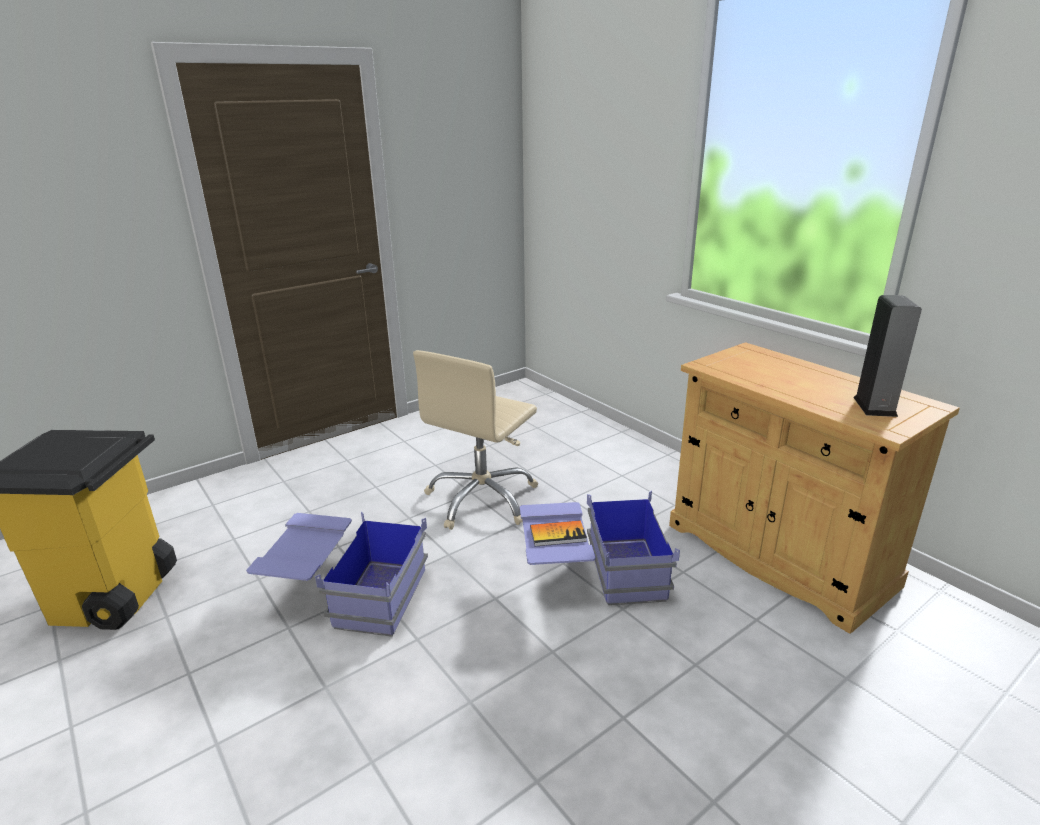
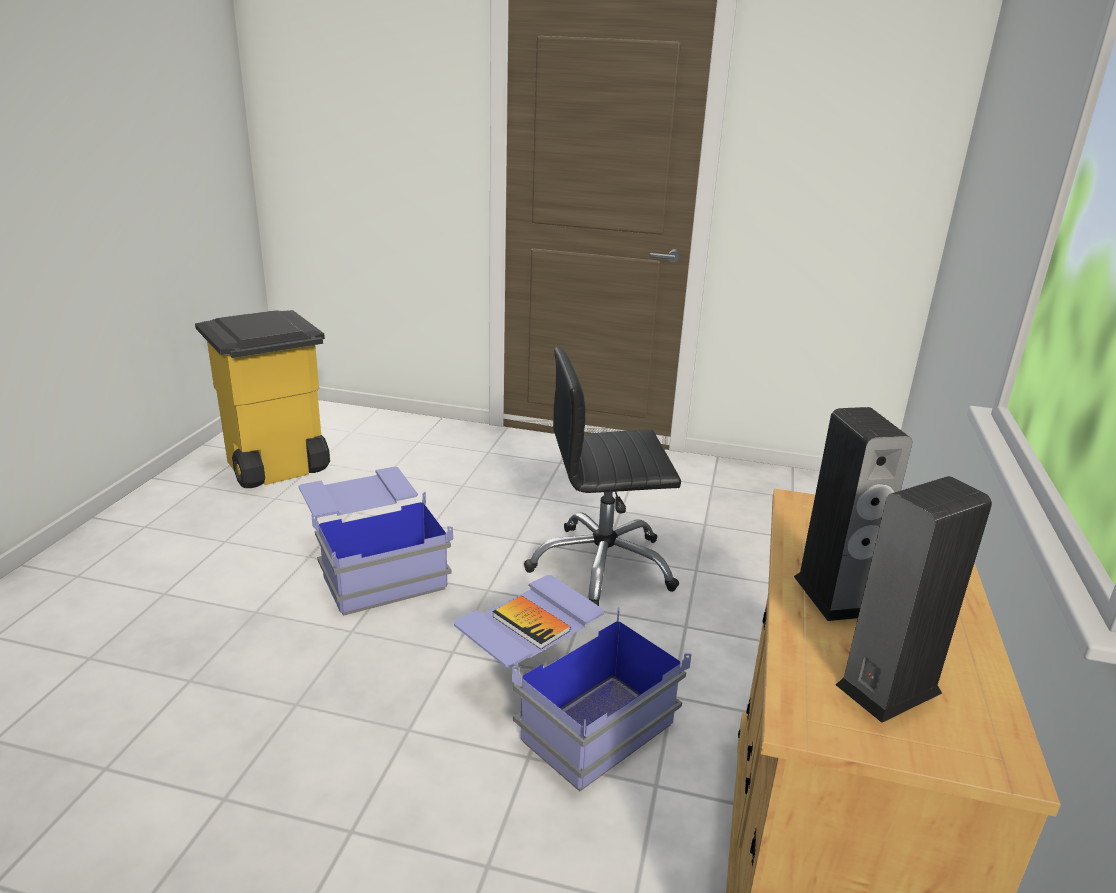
camera: 50 degrees right, 0 degrees up
(482, 499) = (602, 567): beige office chair -> black office chair
(795, 389) = (833, 595): none -> speaker

